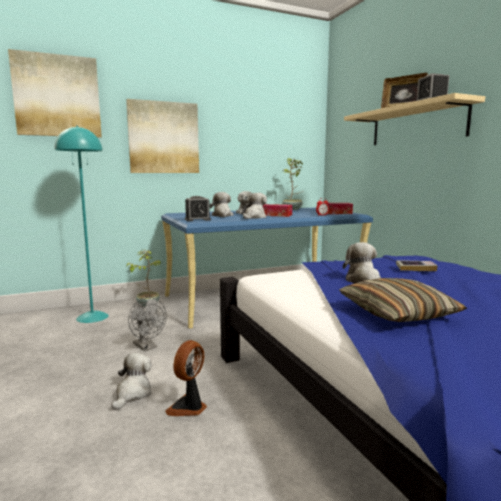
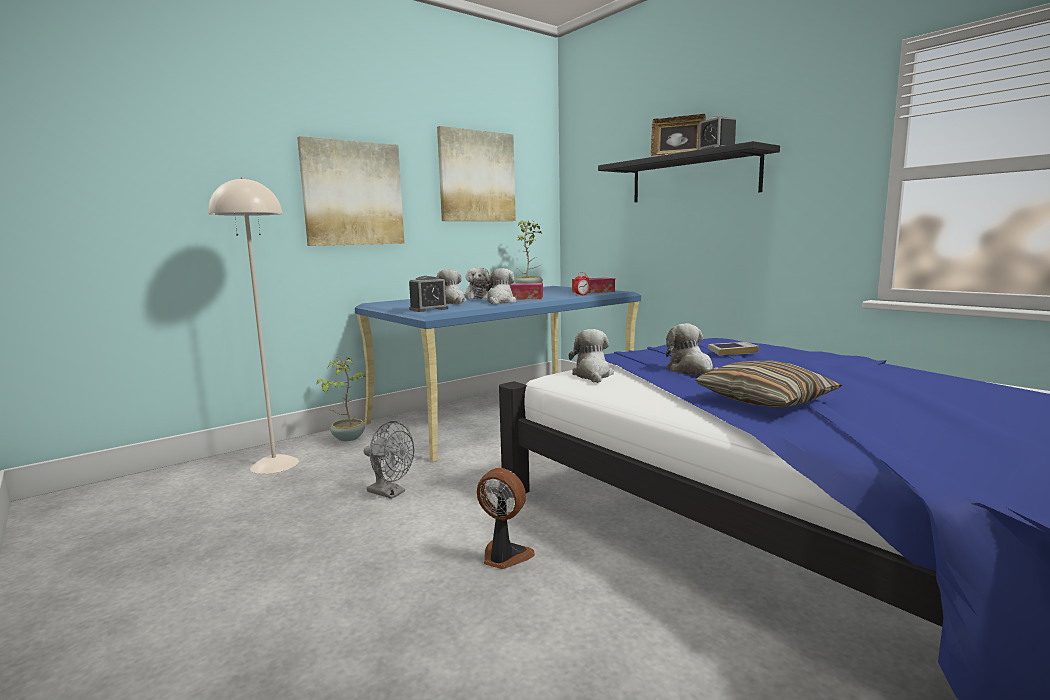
camera: 15 degrees left, 0 degrees up
(57, 96) = (192, 130): picture -> picture (477, 176)
(92, 317) = (275, 464): turquoise floor lamp -> beige floor lamp
(132, 394) = (415, 553): plush toy -> plush toy (592, 375)
(188, 407) = (504, 557): fan -> fan turned 105 degrees clockwise
(416, 125) = (693, 178): beige shelf -> black shelf

